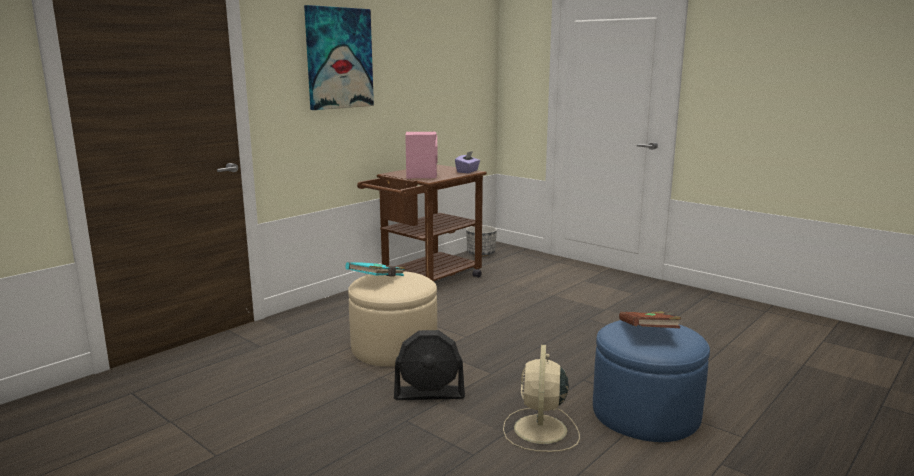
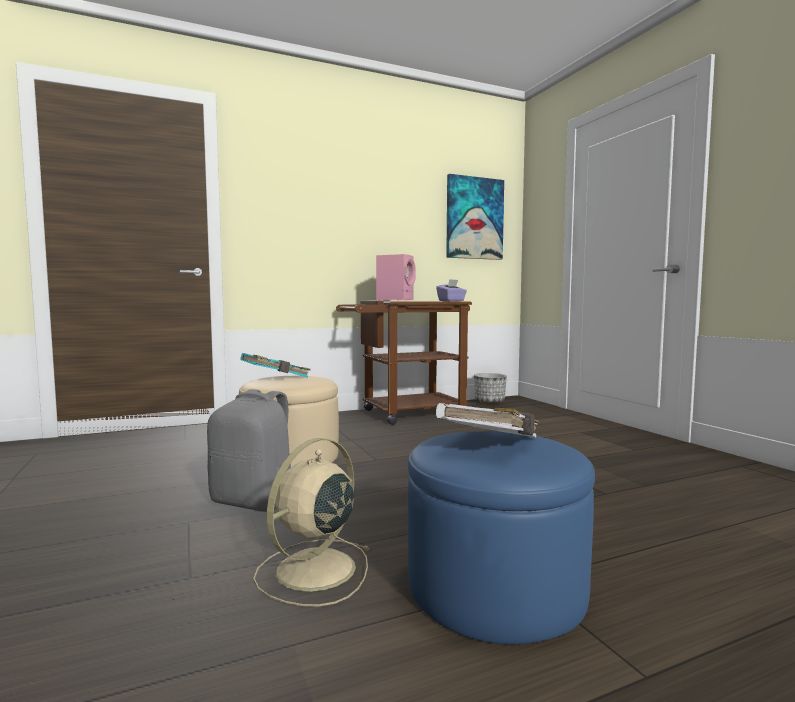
camera: 25 degrees right, 10 degrees down
(339, 58) = (324, 186): picture -> picture (474, 218)
(429, 393) = (255, 502): black fan -> grey backpack
(649, 333) = (492, 445): brown book -> white book

